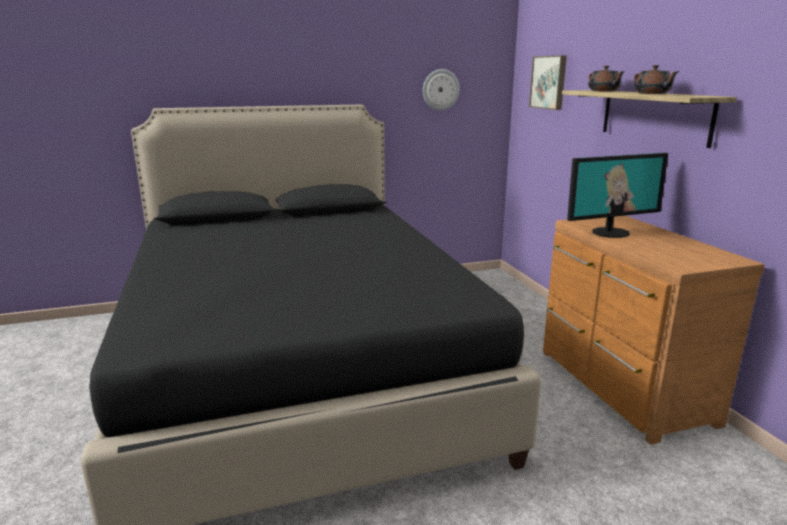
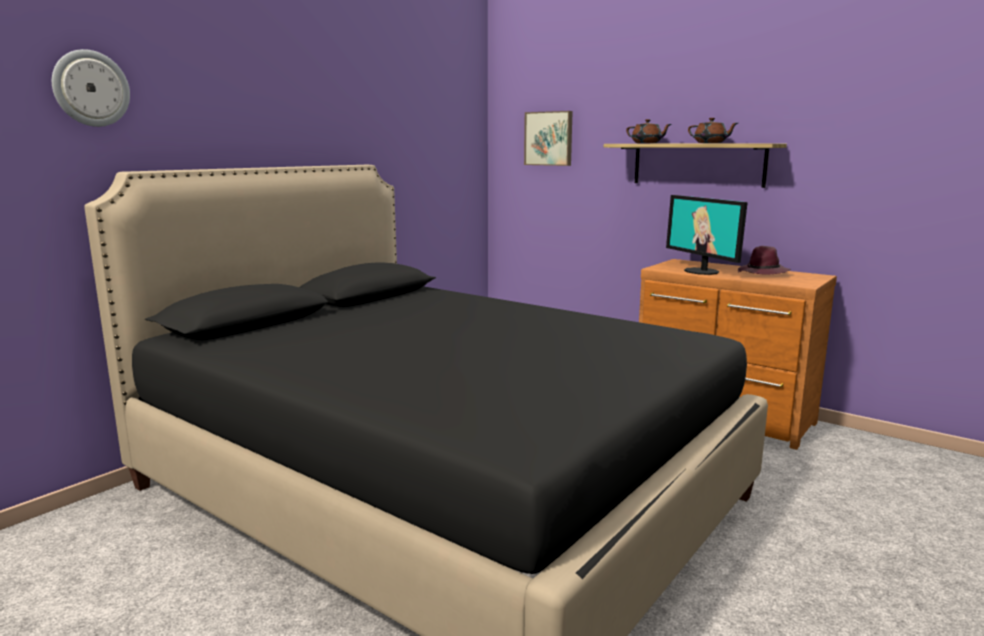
camera: 35 degrees left, 5 degrees down
(440, 89) = (431, 147): wall clock -> wall clock (91, 88)
(610, 232) = (702, 271): monitor -> monitor turned 120 degrees clockwise
(675, 245) = (763, 273): none -> purple hat

